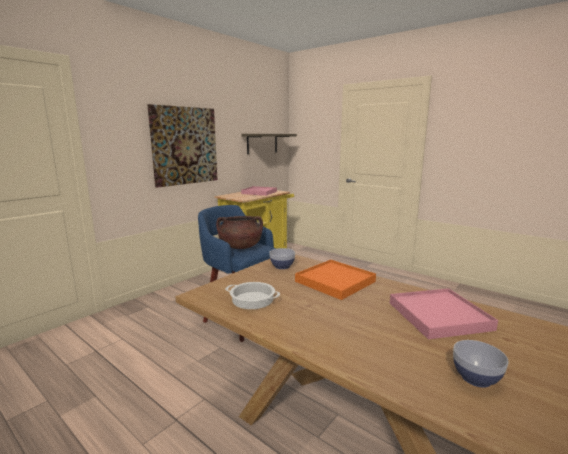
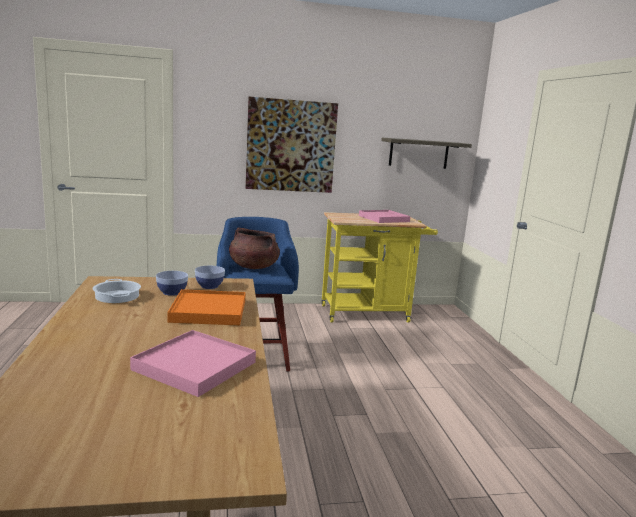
camera: 40 degrees right, 0 degrees up
(475, 378) = (75, 400): bowl -> bowl (172, 292)

